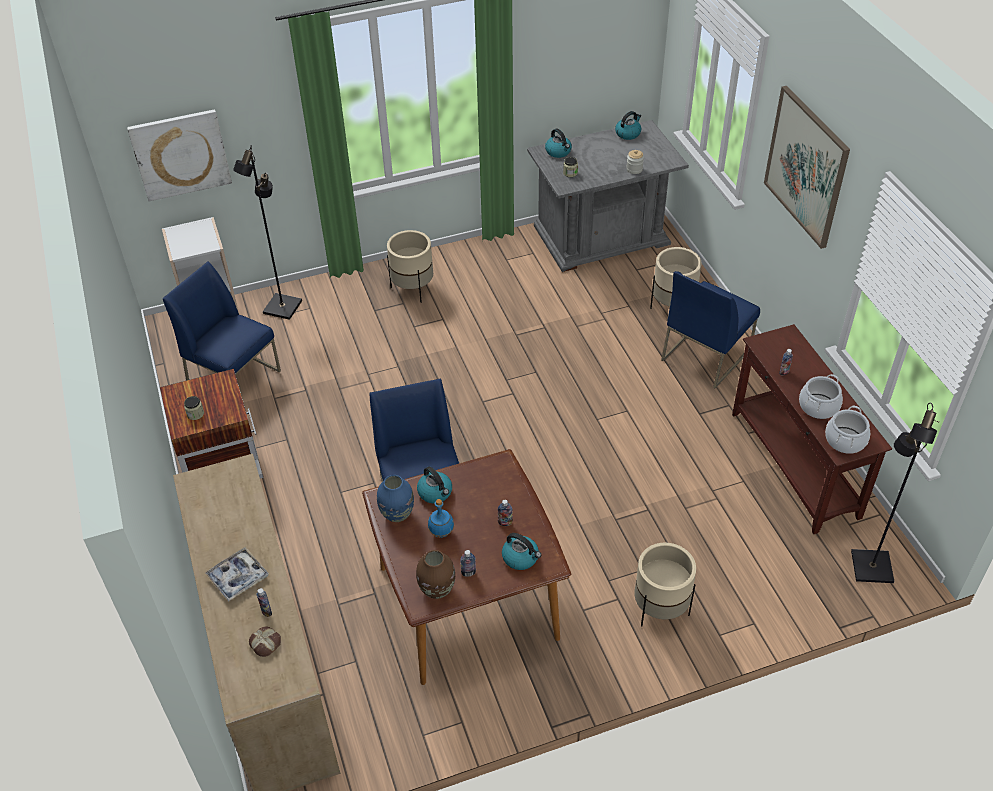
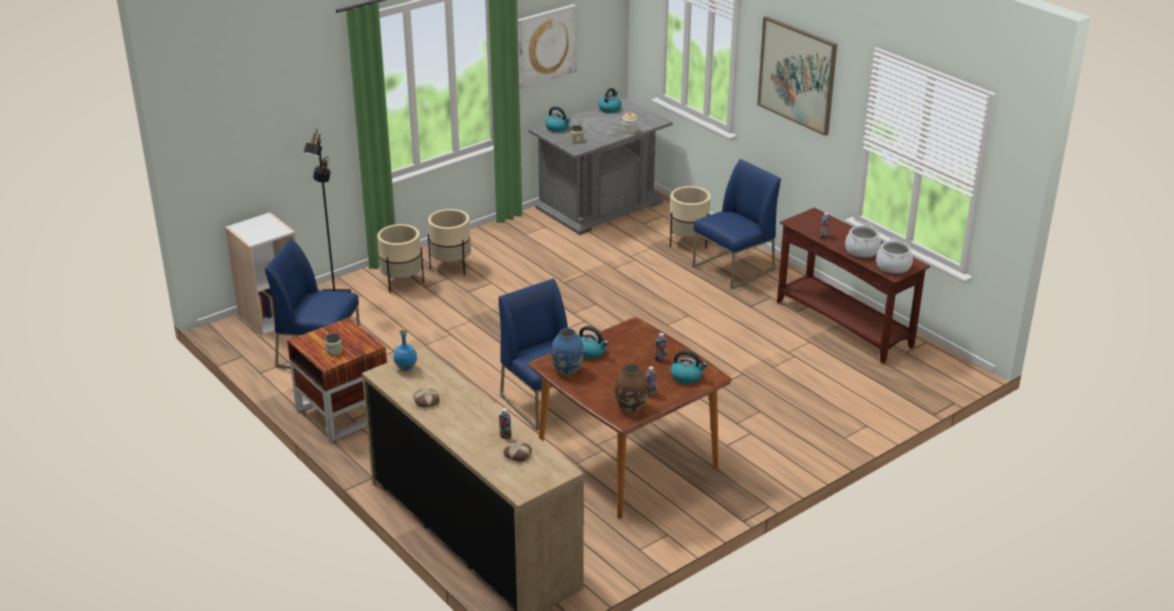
camera: 20 degrees left, 15 degrees down
(180, 154) = (246, 148): picture -> picture (545, 45)
(214, 535) = (426, 401): none -> bread
(238, 577) = (466, 422): tray -> none
(442, 533) = (612, 374): blue bottle -> blue bottle (406, 368)
(660, 608) = (788, 432): beige planter -> beige planter (402, 283)
(706, 354) = (733, 268): blue chair -> blue chair turned 150 degrees counterclockwise
(872, 567) = (937, 374): black floor lamp -> none

